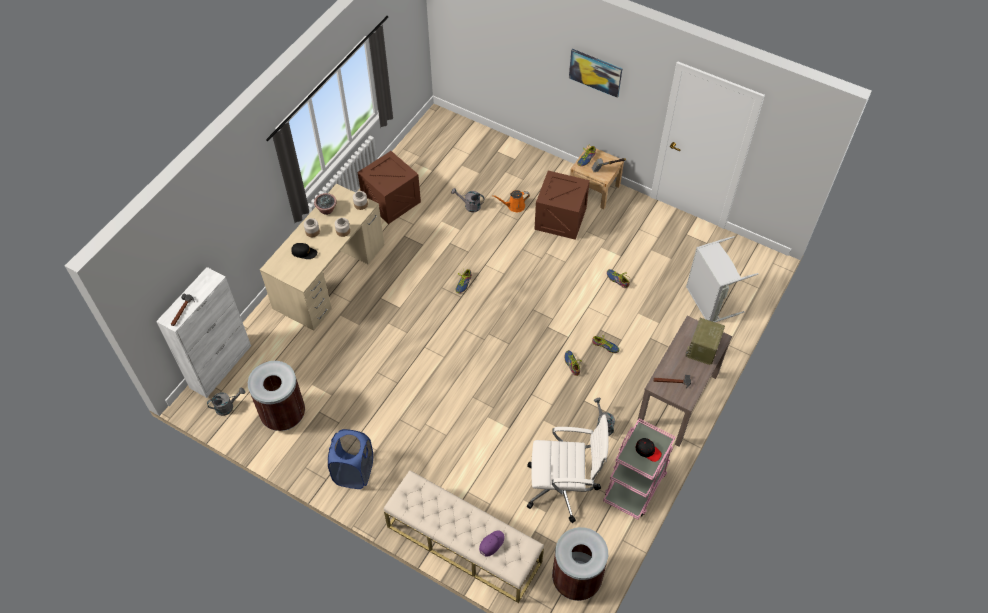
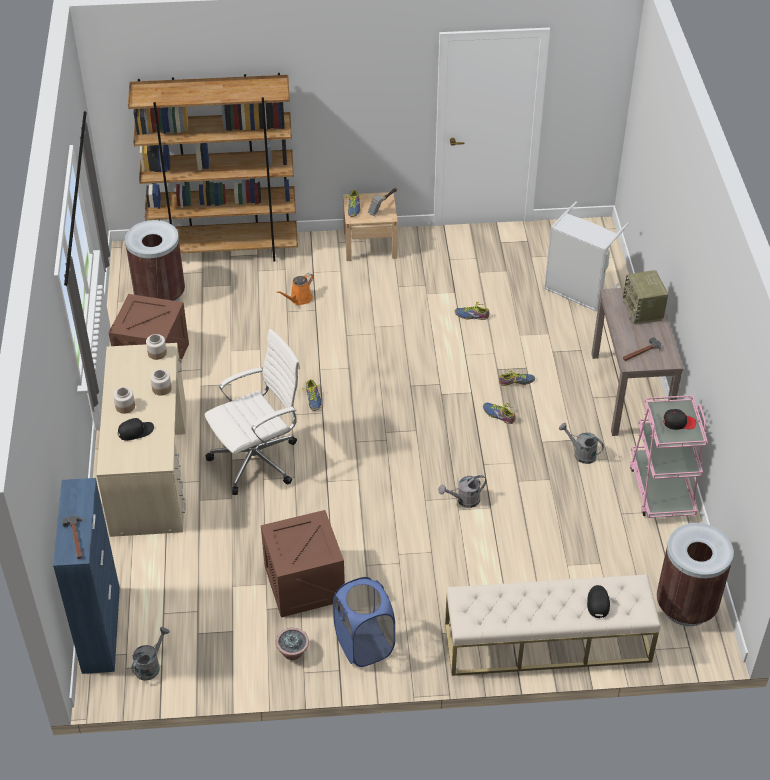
camera: 35 degrees left, 10 degrees down
(221, 366) = (101, 629): white cabinet -> blue cabinet
(284, 414) = (228, 635): brown trash can -> brown trash can (160, 295)
(327, 210) = (121, 377): potted plant -> potted plant (293, 652)
(469, 206) = (249, 322): grey watering can -> grey watering can (464, 500)
(491, 543) = (598, 603): purple cap -> black cap
(497, 146) = (225, 250): none -> brown bookcase
(560, 218) = (360, 287): crate -> crate (304, 583)
(563, 487) = (596, 531): white office chair -> white office chair (258, 460)
(595, 72) = (338, 92): picture -> none

